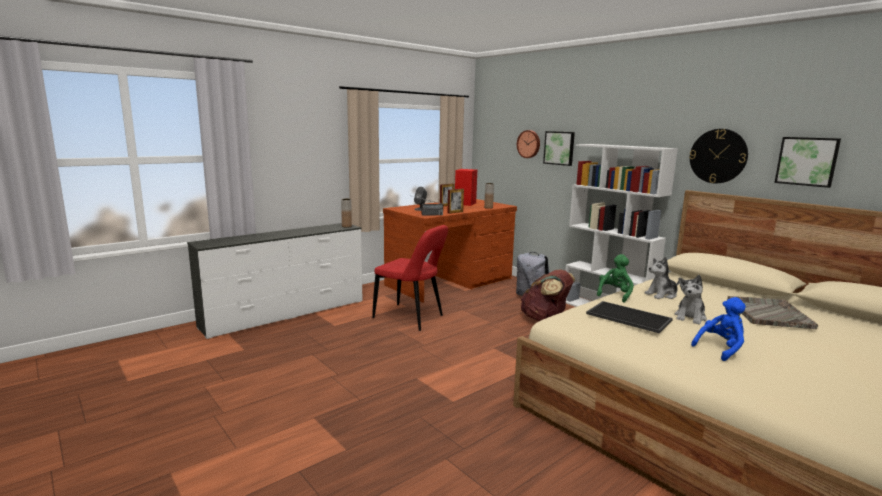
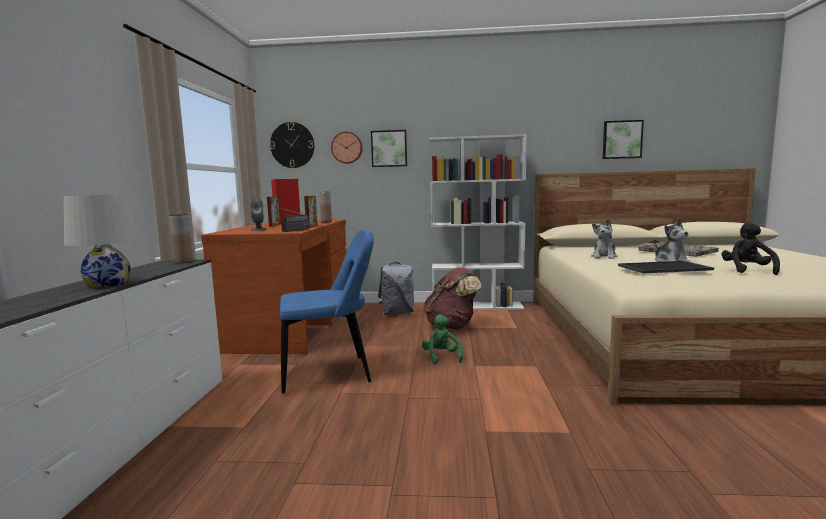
camera: 45 degrees left, 5 degrees down
(289, 234) = (108, 284): none -> white table lamp
(411, 318) = (330, 374): red chair -> blue chair
(614, 295) = (586, 263): green plush toy -> green plush toy (441, 357)
(718, 156) = (555, 142): wall clock -> wall clock (292, 145)
(721, 349) = (747, 270): blue plush toy -> black plush toy

